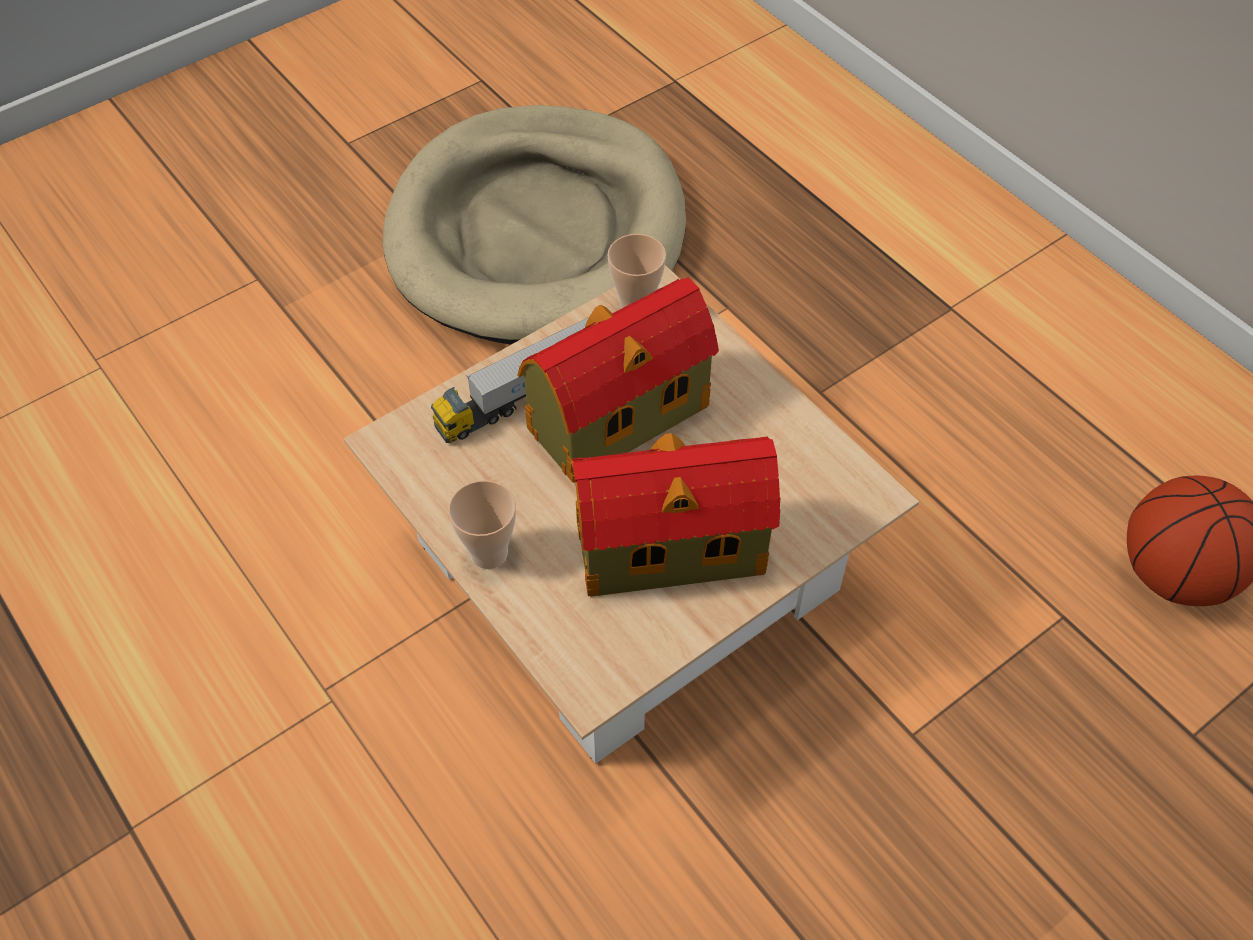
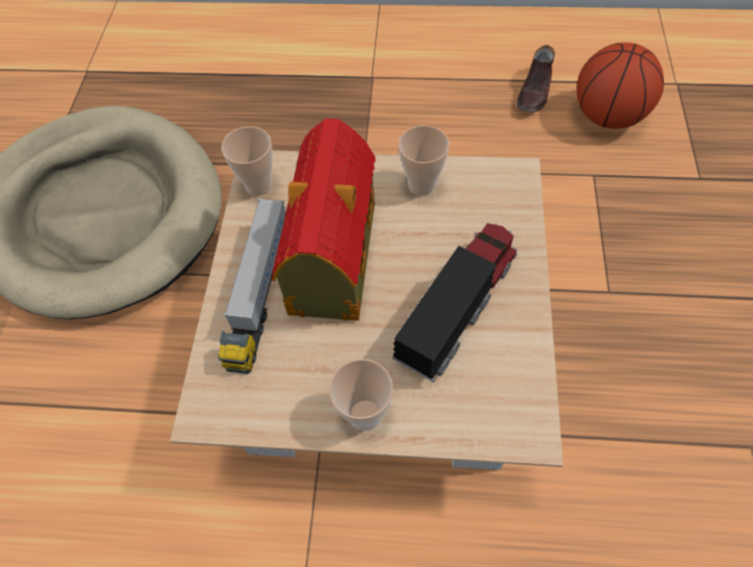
camera: 45 degrees left, 5 degrees up
(665, 549) = (458, 306): toy house -> toy truck
(773, 427) = (422, 185): none -> cup
(1121, 475) = (535, 92): none -> brown shoe

